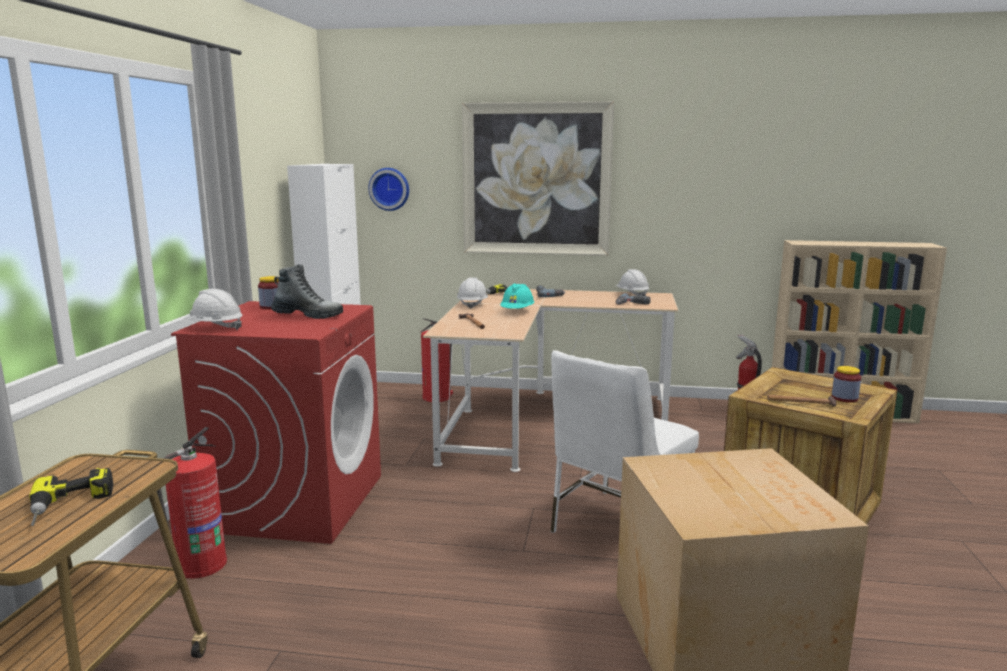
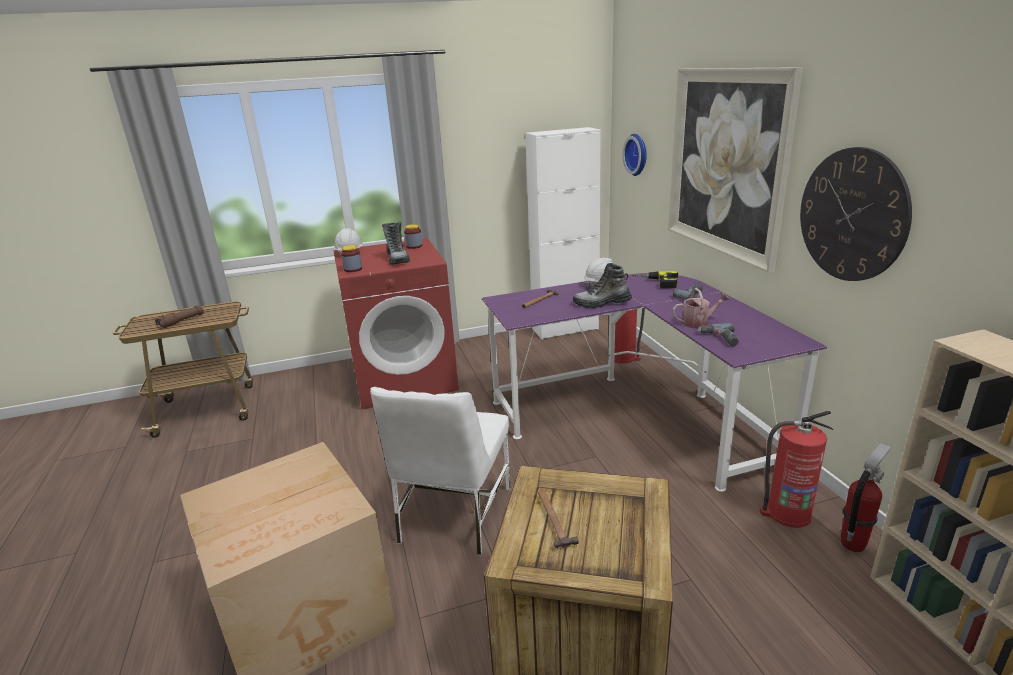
camera: 65 degrees right, 10 degrees up
(71, 505) = (182, 322): power drill -> brown flashlight
(200, 565) = (321, 384): fire extinguisher -> fire extinguisher (787, 513)
(517, 311) = (602, 303): turquoise hard hat -> boot
(540, 418) = (637, 415): beige desk -> purple desk
(598, 302) = (698, 323): none -> watering can
(616, 526) = (453, 515): white chair -> white chair turned 90 degrees counterclockwise
(632, 295) = (769, 329): white hard hat -> none
(675, 197) = (852, 215): none -> wall clock
(844, 398) = (606, 556): jar -> jar (353, 269)

